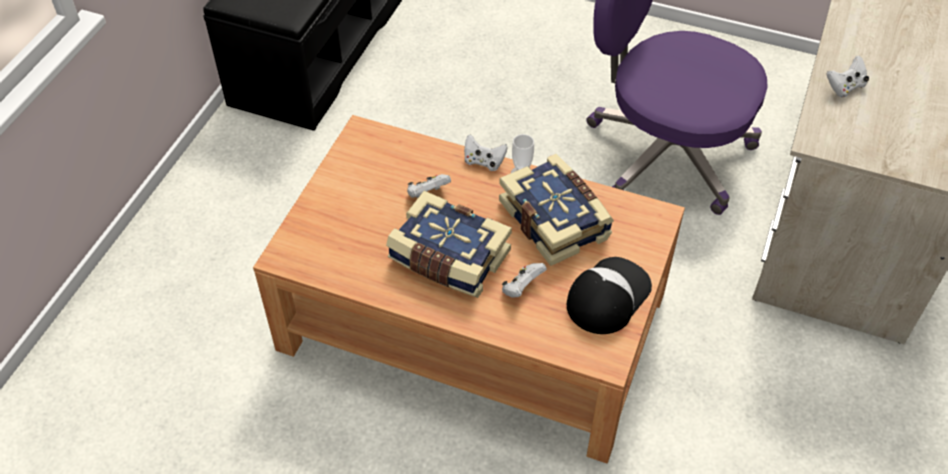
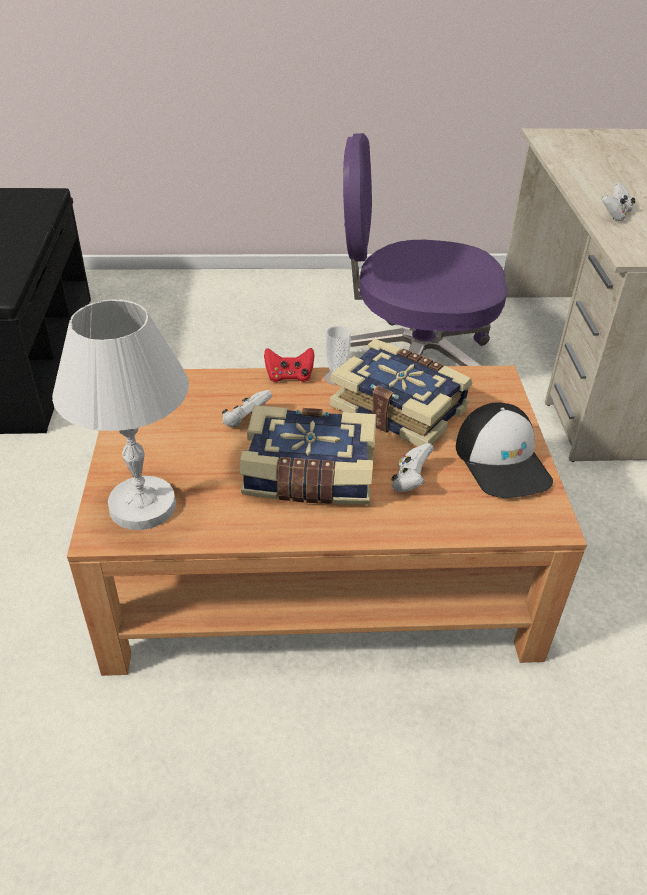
camera: 25 degrees left, 10 degrees down
(319, 244) = (143, 505): none -> white table lamp
(484, 162) = (289, 376): white game controller -> red game controller
(607, 296) = (503, 461): cap -> cap turned 150 degrees clockwise

